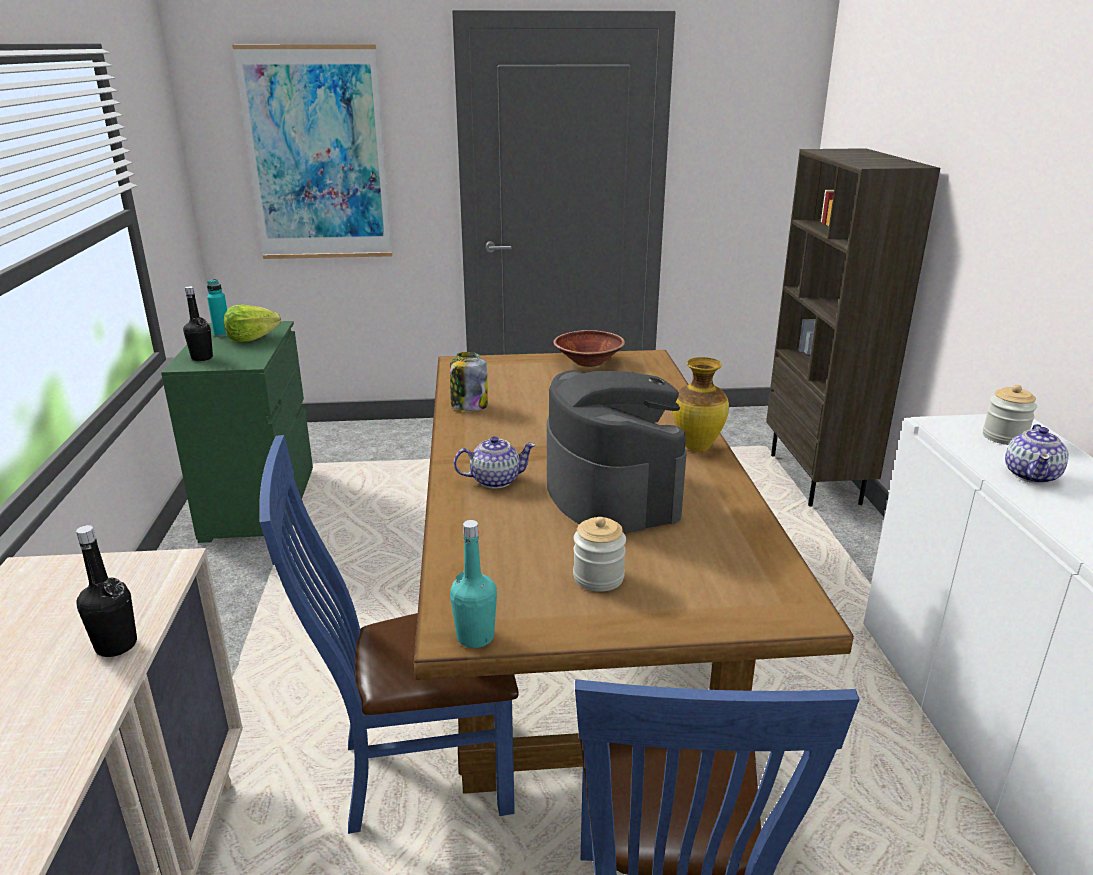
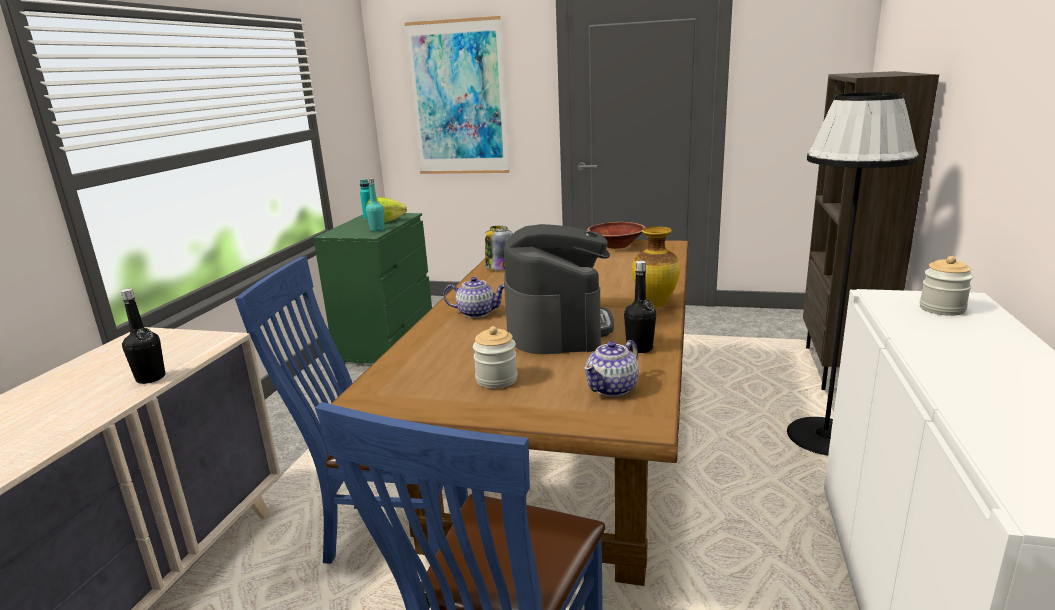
camera: 20 degrees right, 5 degrees down
(202, 358) = (344, 231): black bottle -> black bottle (639, 348)
(475, 637) = (373, 404): turquoise bottle -> turquoise bottle (377, 229)
(835, 562) = (824, 437): none -> black floor lamp
(1031, 475) = (944, 338): teapot -> teapot (613, 388)

